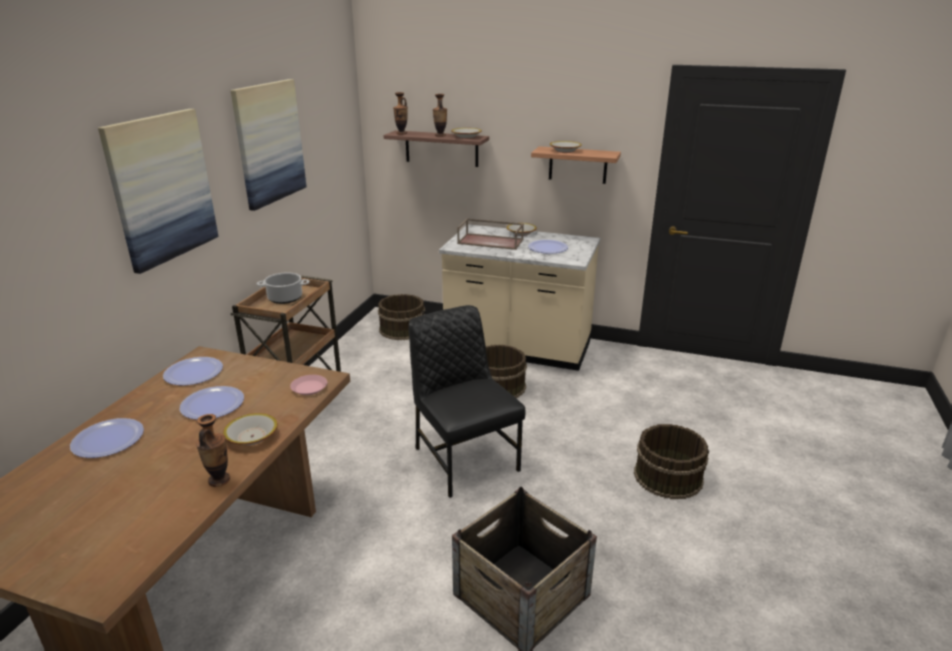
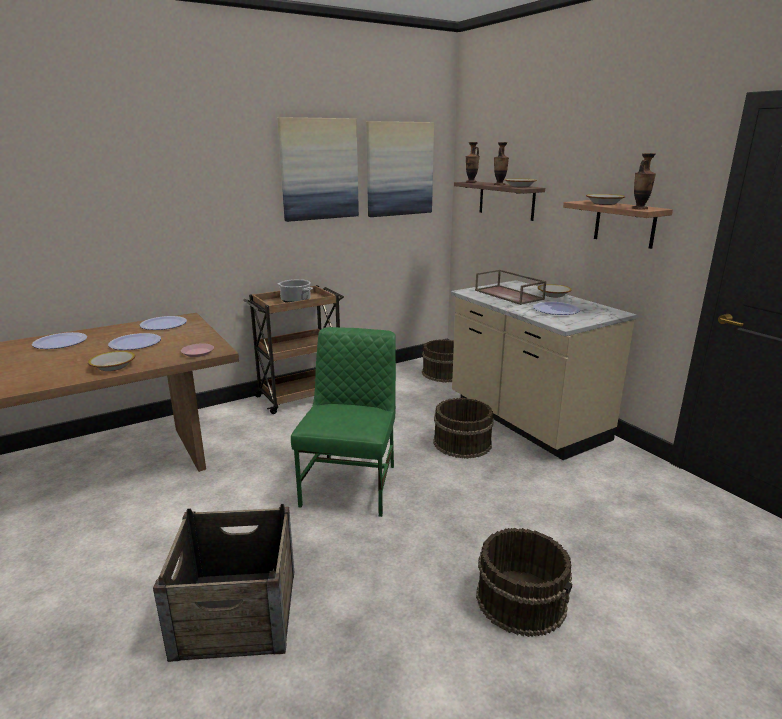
camera: 40 degrees right, 5 degrees down
(162, 188) = (188, 182): picture -> picture (399, 169)
(219, 480) = (51, 381): vase -> vase (639, 208)
(464, 458) = (352, 484): black chair -> green chair

